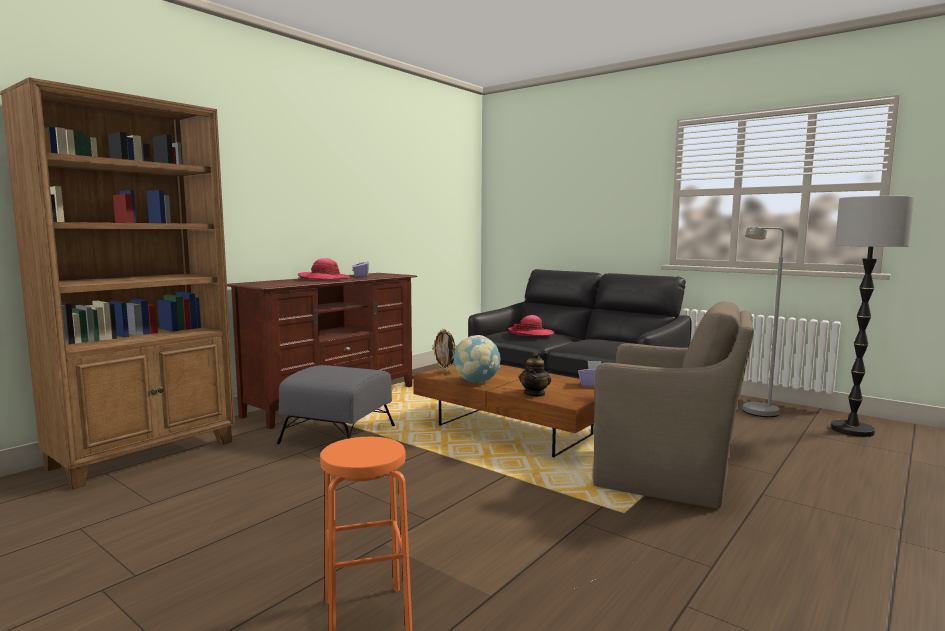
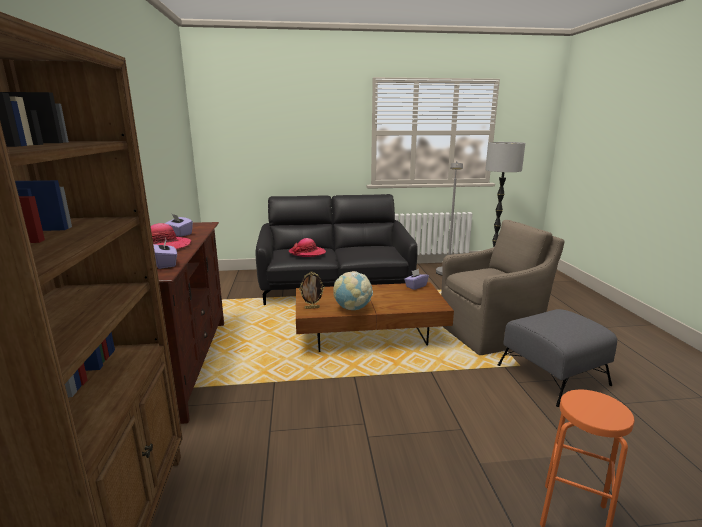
camera: 45 degrees left, 10 degrees up
(289, 283) = (166, 264): none -> purple tissue box
(339, 435) = (264, 396): grey ottoman -> grey ottoman (553, 375)
(535, 394) = (407, 306): teapot -> none

